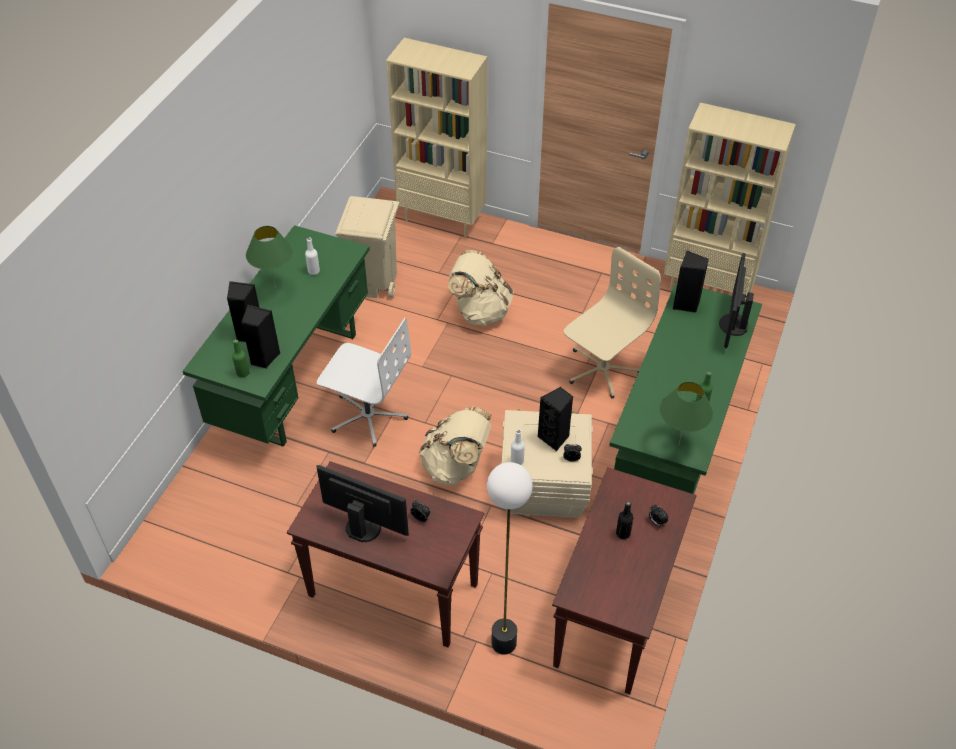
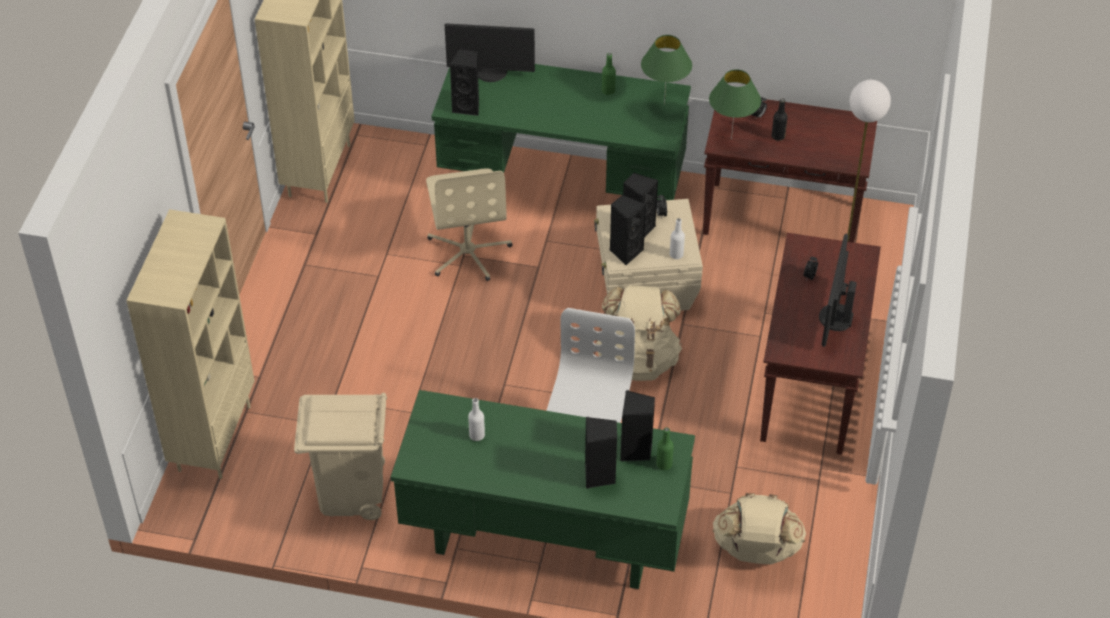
camera: 100 degrees left, 0 degrees up
(276, 288) = (515, 467): green table lamp -> green table lamp (731, 139)
(480, 311) = (390, 371): beige backpack -> beige backpack (756, 551)
(528, 425) = (625, 251): none -> black speaker
(602, 370) = (468, 252): beige office chair -> beige office chair turned 135 degrees counterclockwise

